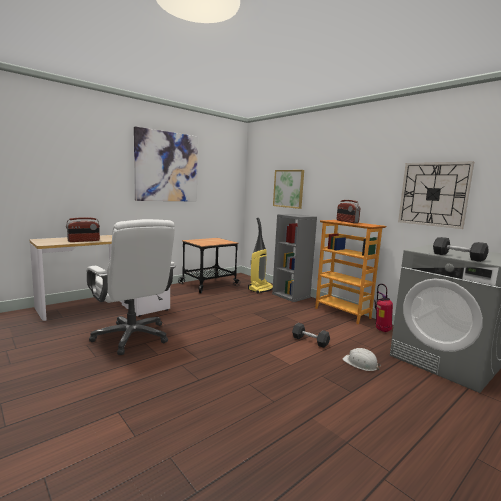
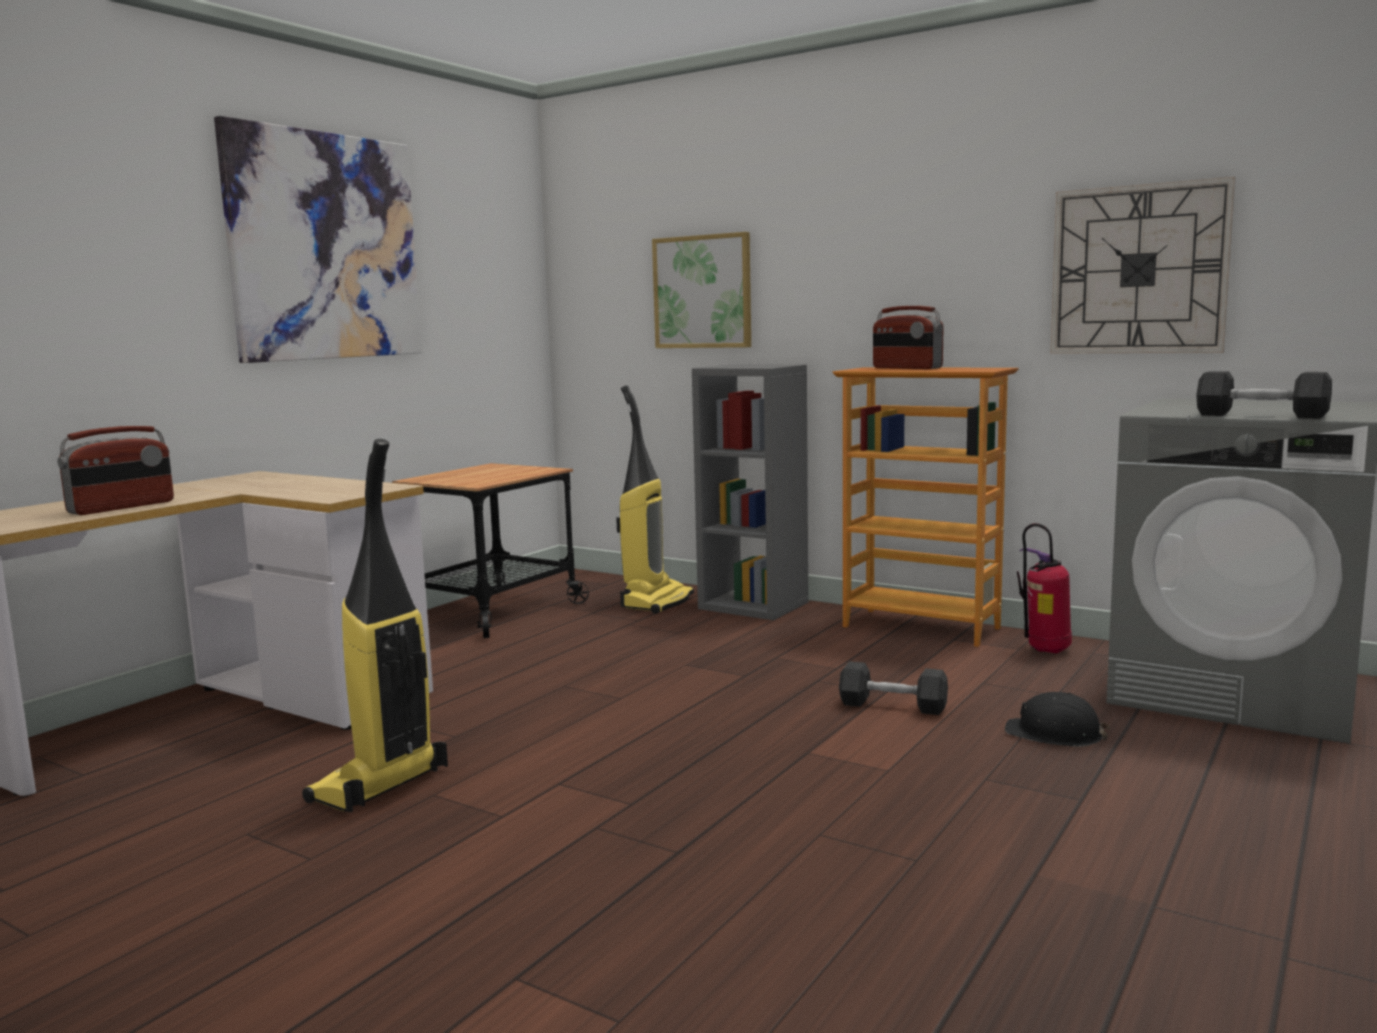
camera: 15 degrees left, 0 degrees up
(132, 337) = (379, 786): white office chair -> vacuum cleaner
(360, 363) = (1054, 734): white hard hat -> black hard hat

